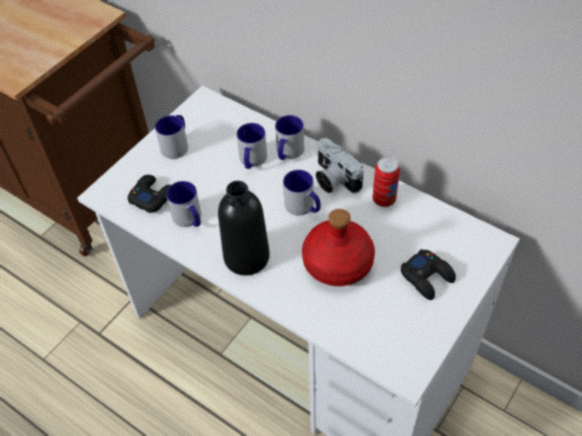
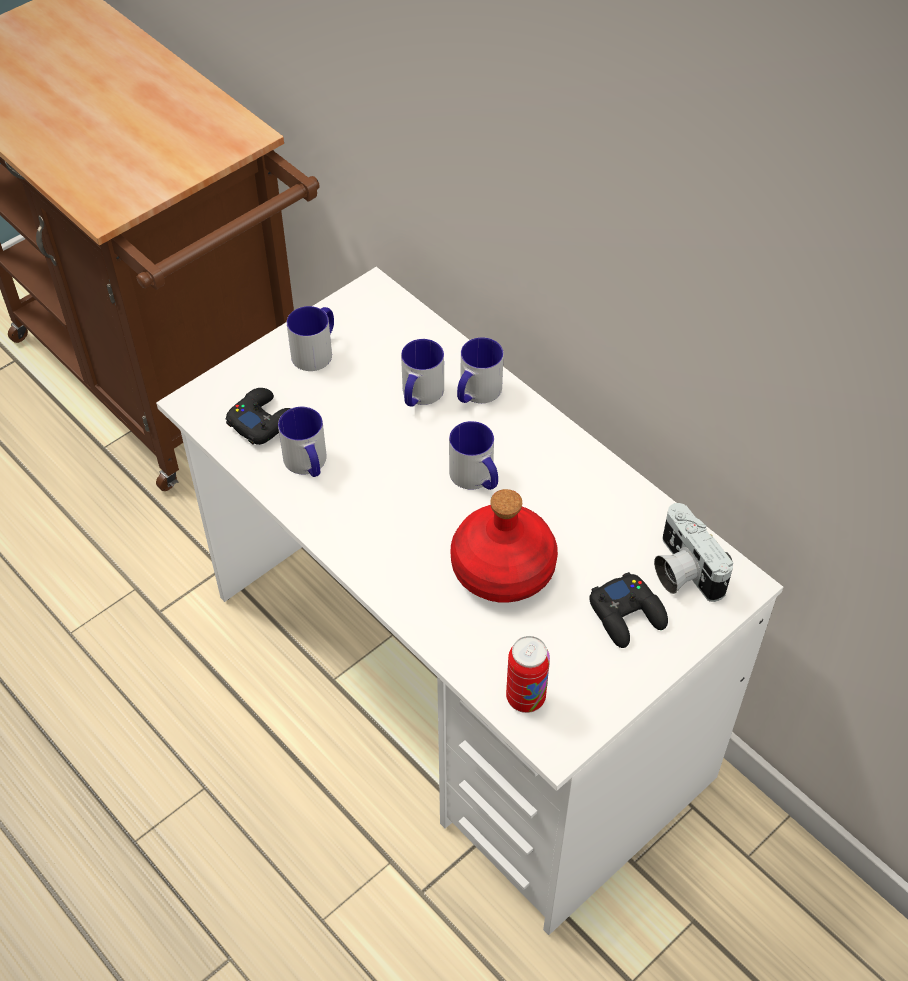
camera: 10 degrees right, 0 degrees up
(246, 257) = (374, 534): black bottle -> none
(333, 179) = (532, 445): camera -> camera (682, 570)
(384, 199) = (598, 490): can -> can (525, 698)

